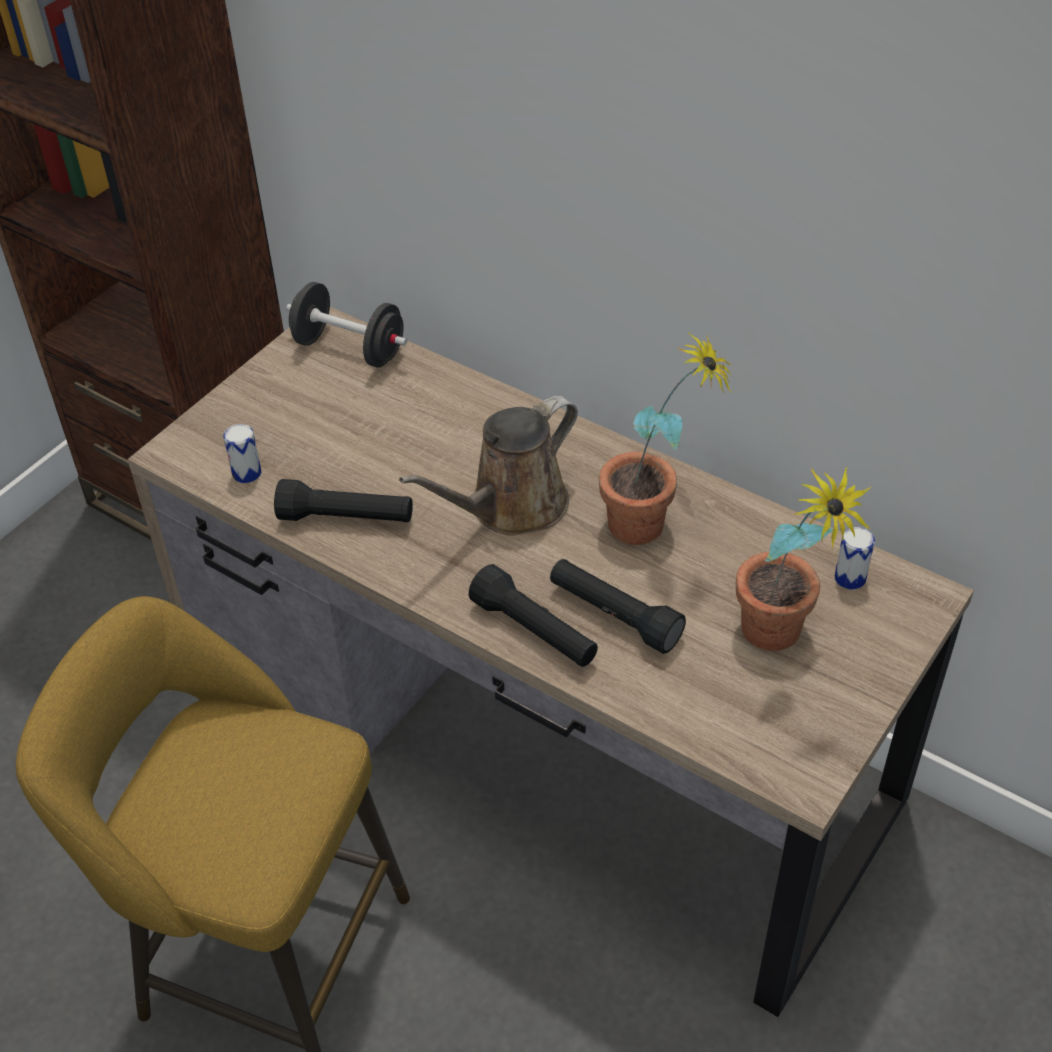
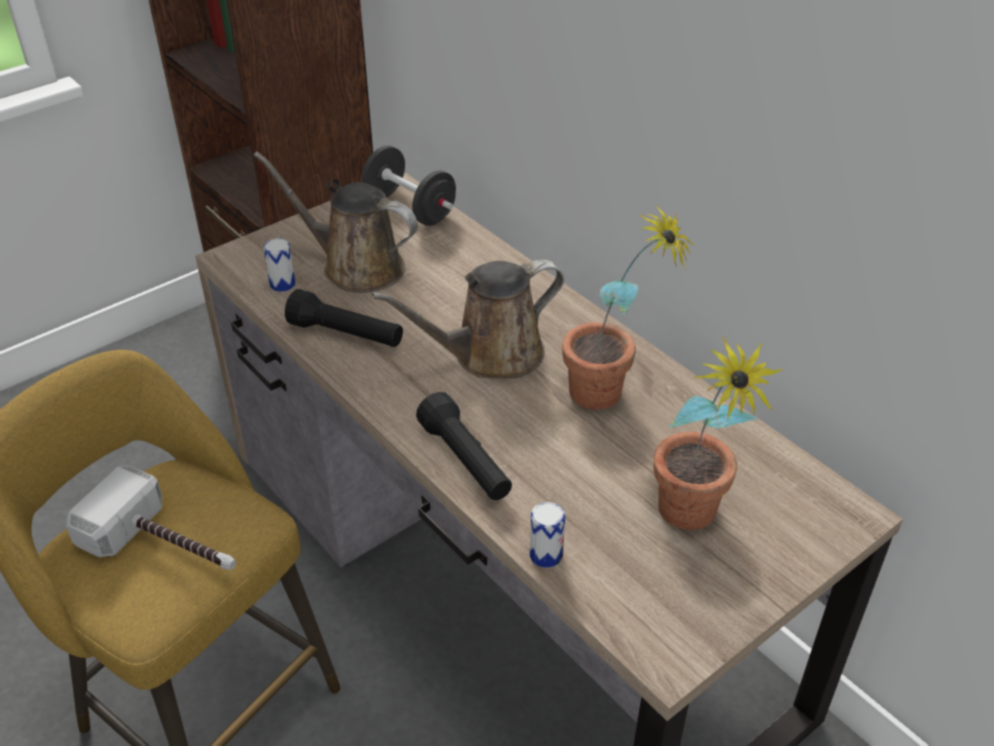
camera: 15 degrees right, 5 degrees down
(243, 798) = (166, 546): none -> hammer
(320, 434) = (356, 266): none -> brown watering can
(614, 615) = (543, 464): black flashlight -> none
(850, 578) = (781, 481): can -> can (546, 555)

